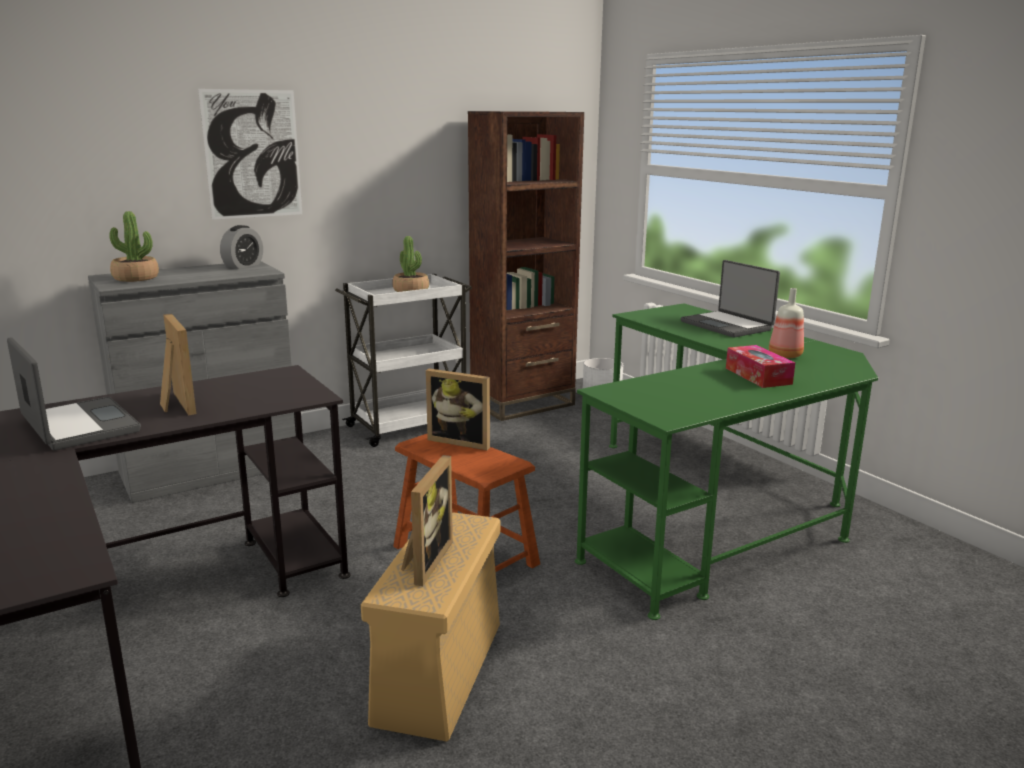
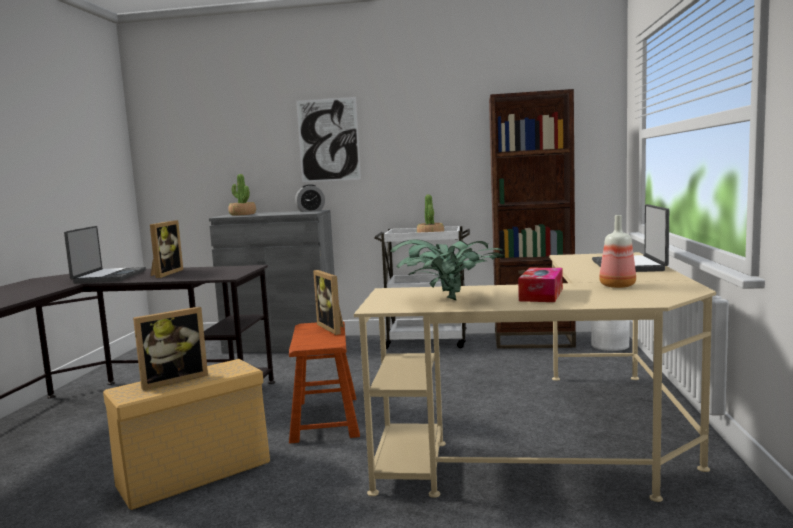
camera: 40 degrees right, 10 degrees down
(700, 395) = (449, 299): none -> potted plant
(714, 508) = (565, 439): green desk -> beige desk

